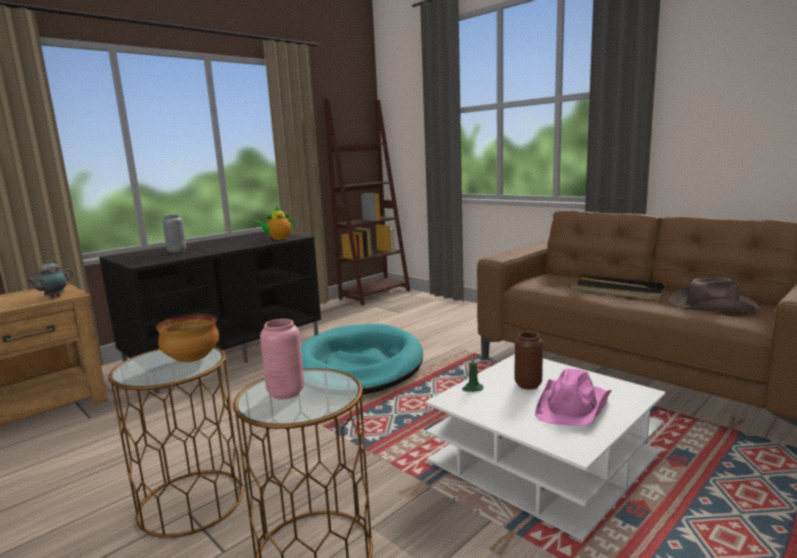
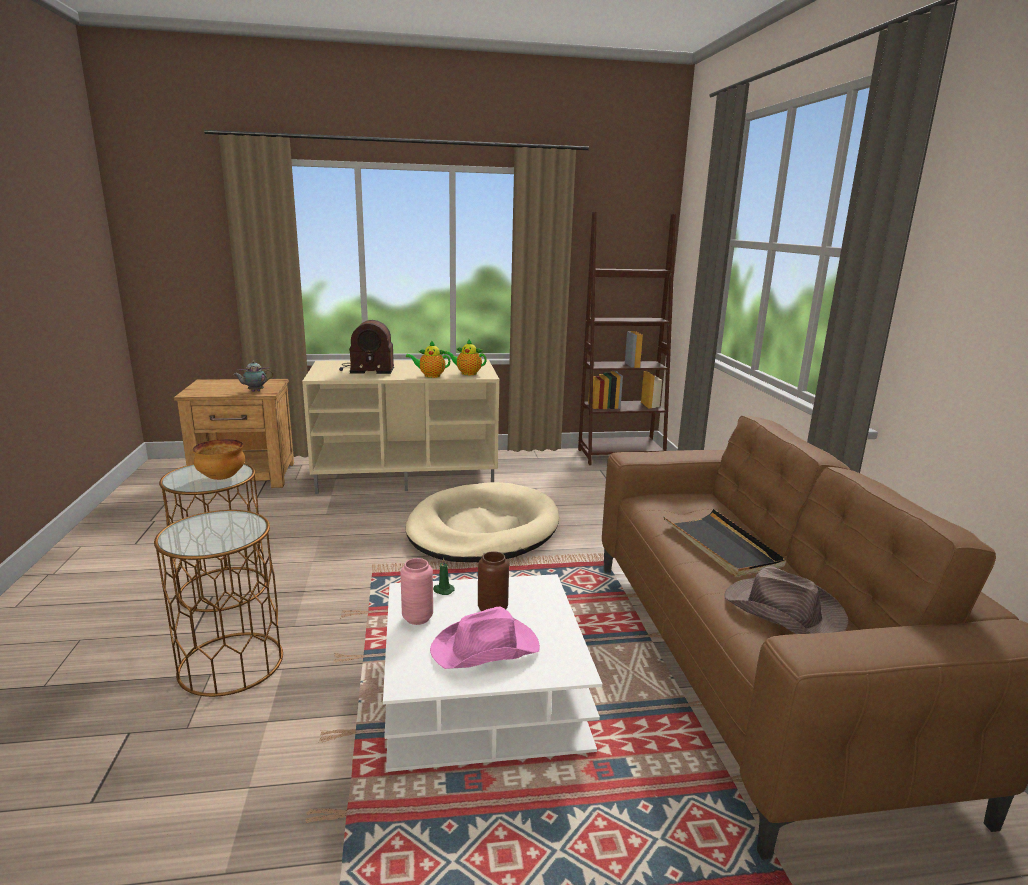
camera: 35 degrees right, 5 degrees up
(177, 252) = (366, 369): grey vase -> radio
(227, 351) = (408, 474): black tv stand -> beige tv stand
(251, 244) = (430, 376): none -> teapot
(286, 393) = (207, 528): pink vase -> pink vase (417, 618)
(358, 365) = (483, 529): turquoise dog bed -> beige dog bed

